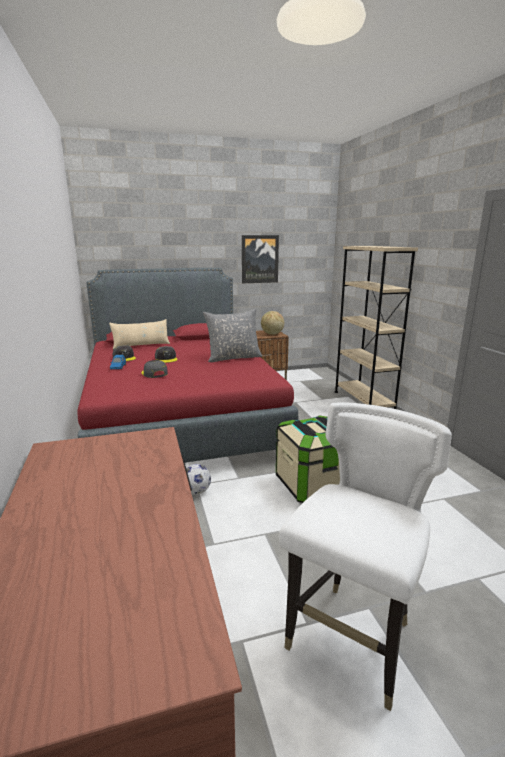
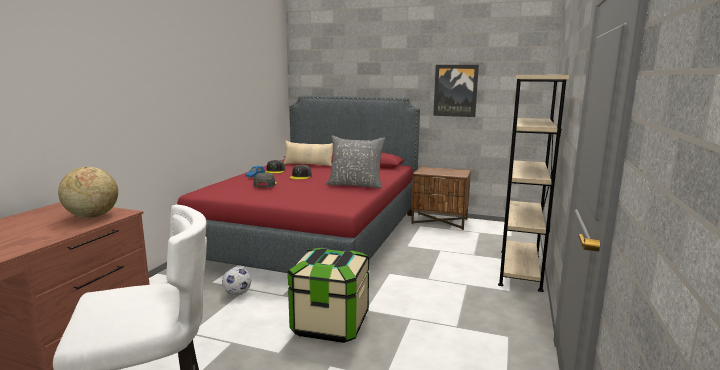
camera: 35 degrees right, 5 degrees down
(272, 334) = (453, 173): globe -> globe (92, 216)

